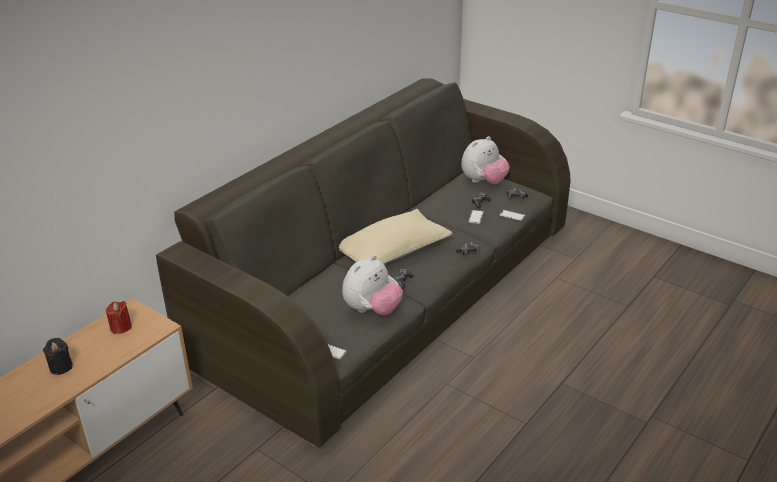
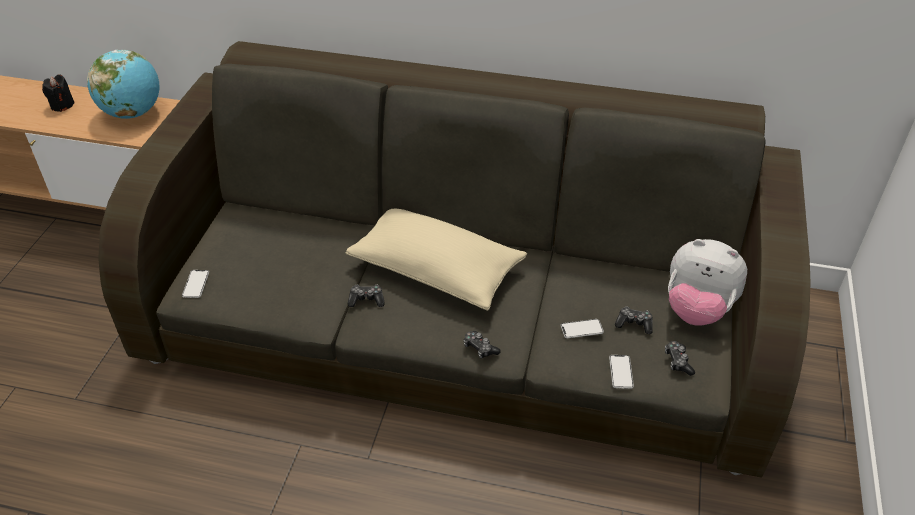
camera: 65 degrees right, 10 degrees up
(121, 327) = (133, 113): red candle -> globe
(372, 310) = (296, 294): plush toy -> none

